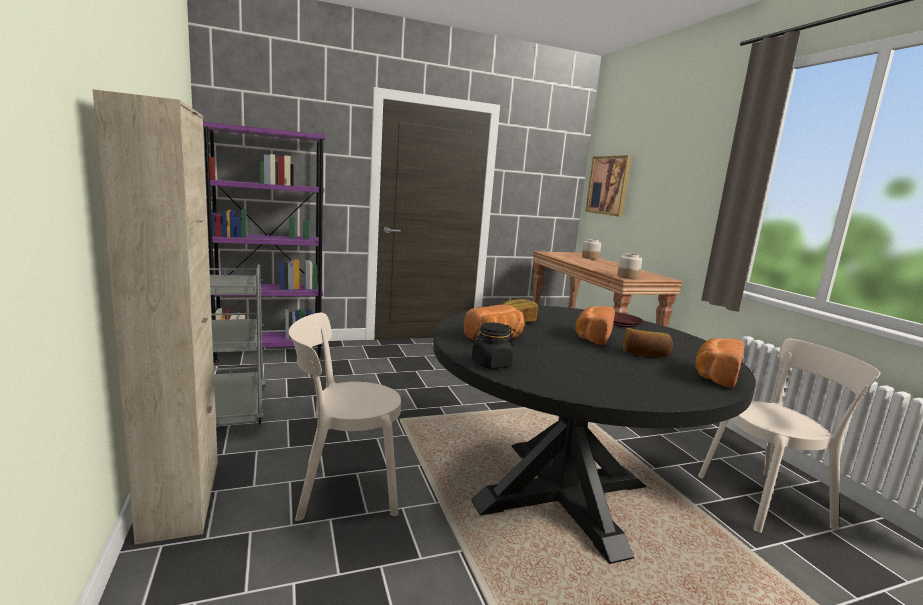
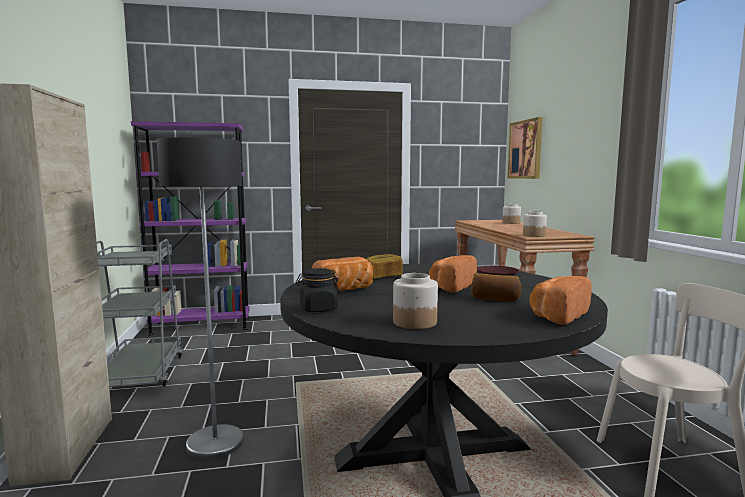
camera: 10 degrees right, 5 degrees down
(343, 487) = (215, 442): beige chair -> floor lamp
(597, 382) = (414, 322): none -> jar

